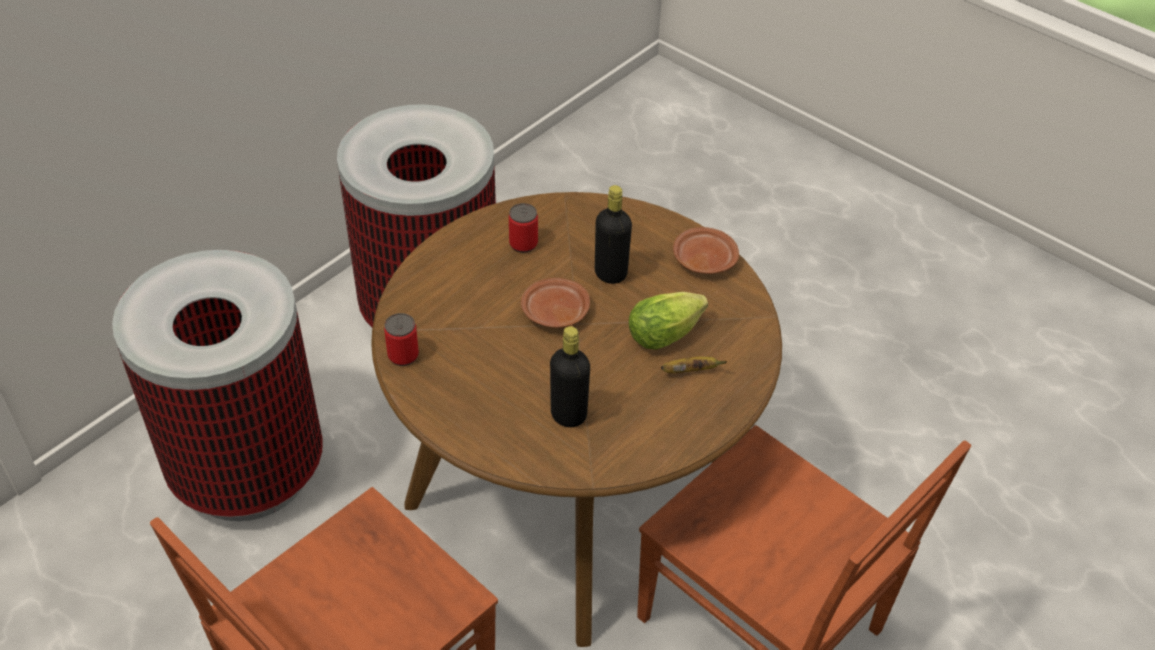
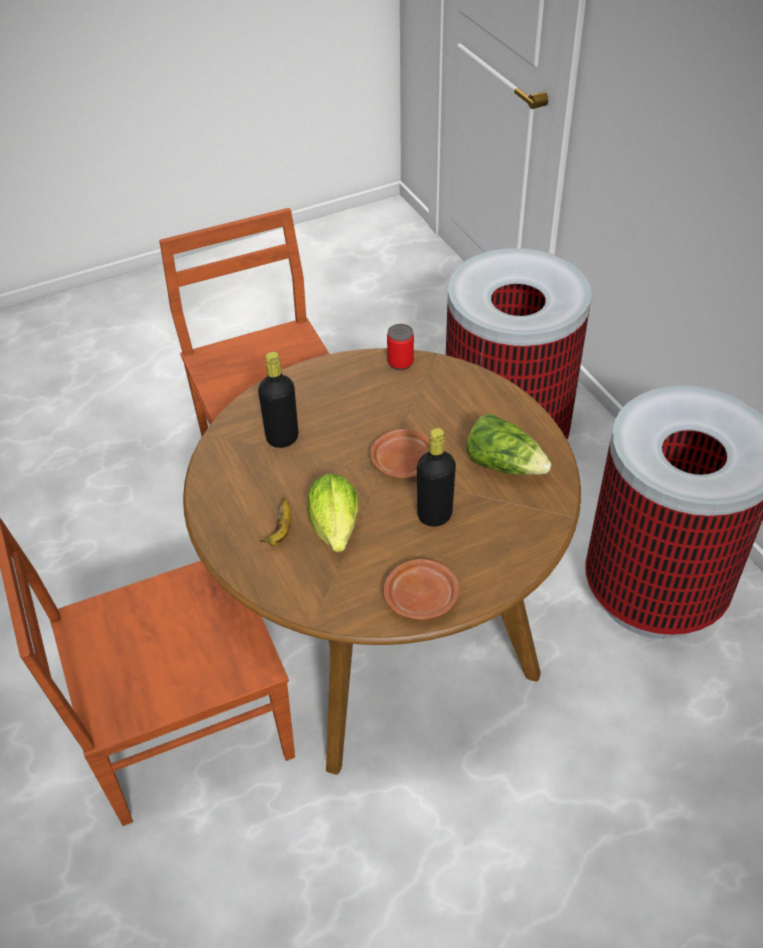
camera: 115 degrees right, 0 degrees up
(523, 244) = (504, 465): can -> lettuce

